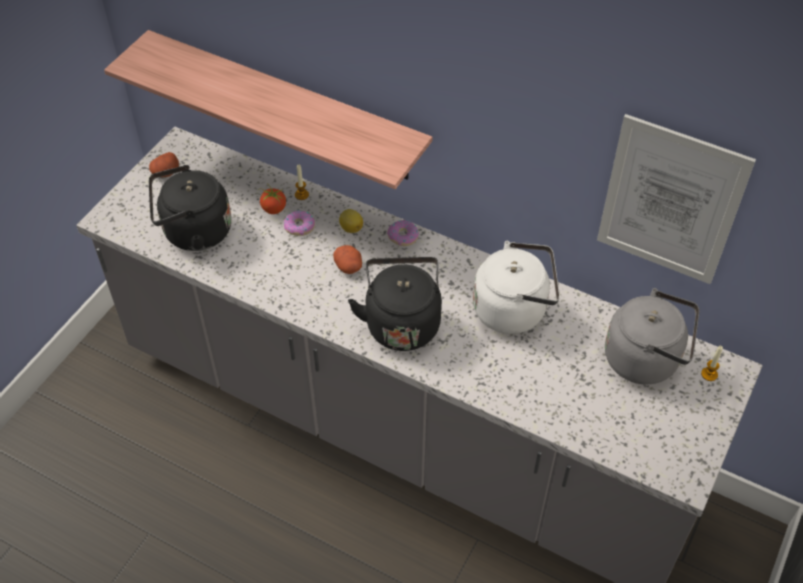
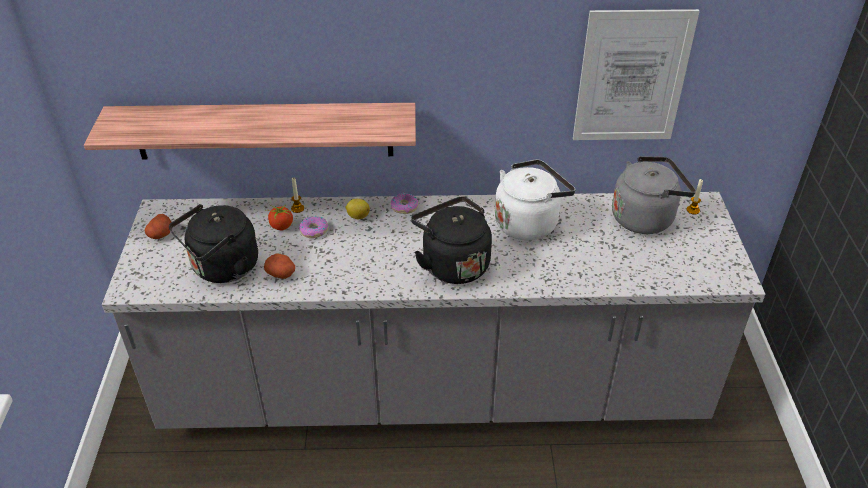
camera: 30 degrees left, 10 degrees down
(349, 266) = (378, 242): potato -> potato (281, 273)

